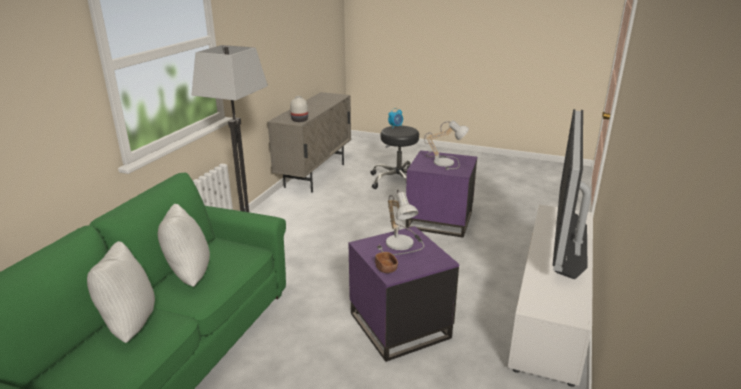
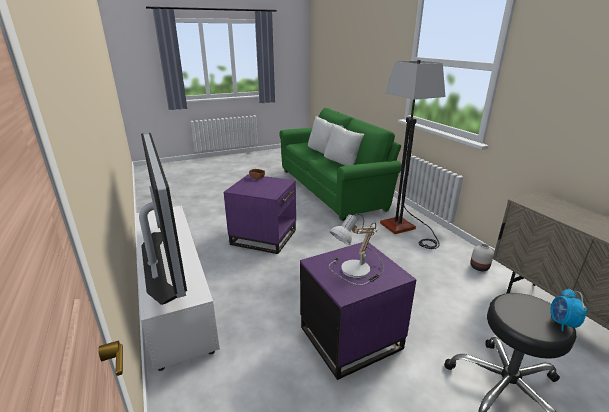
camera: 135 degrees right, 0 degrees up
(300, 120) = (534, 204): white vase -> white vase (479, 267)
(403, 243) = (267, 189): table lamp -> none

